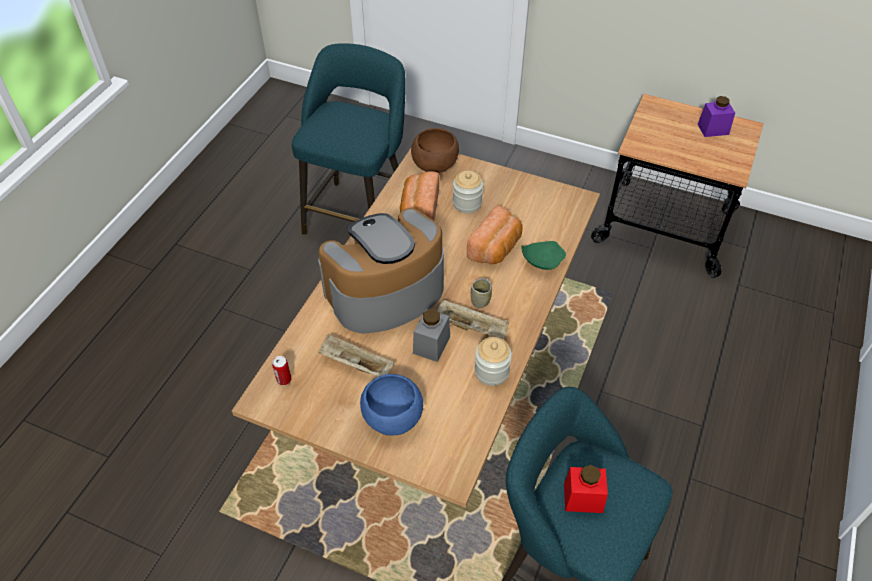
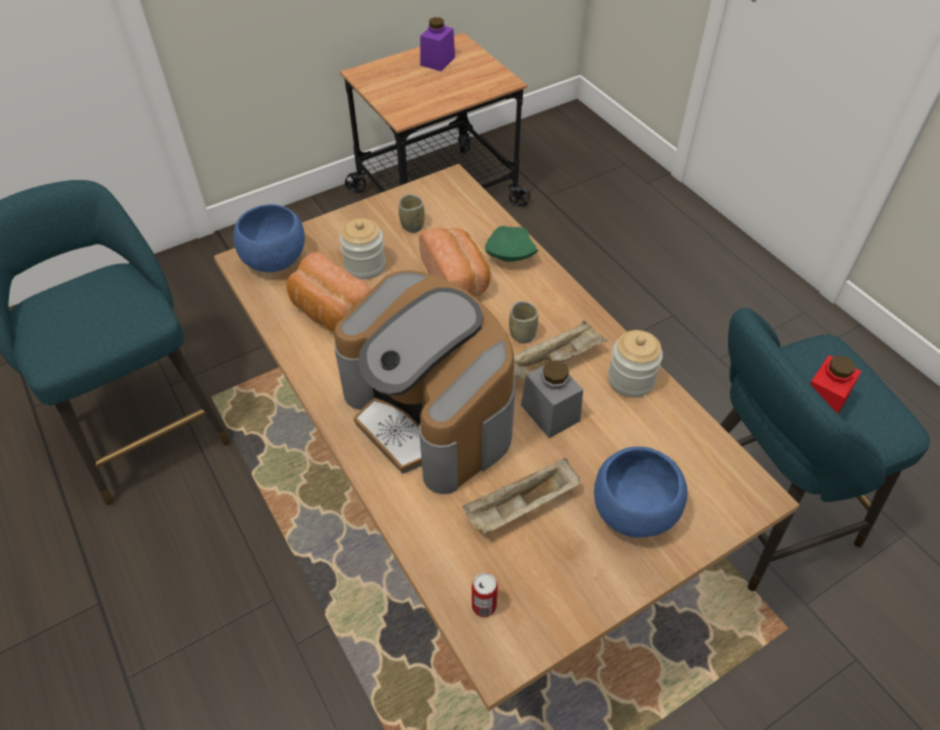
camera: 55 degrees left, 0 degrees up
(385, 293) = (431, 414): coffee machine -> coffee machine turned 45 degrees counterclockwise
(435, 166) = (275, 260): brown bowl -> blue bowl
(520, 204) = (412, 226): none -> cup

